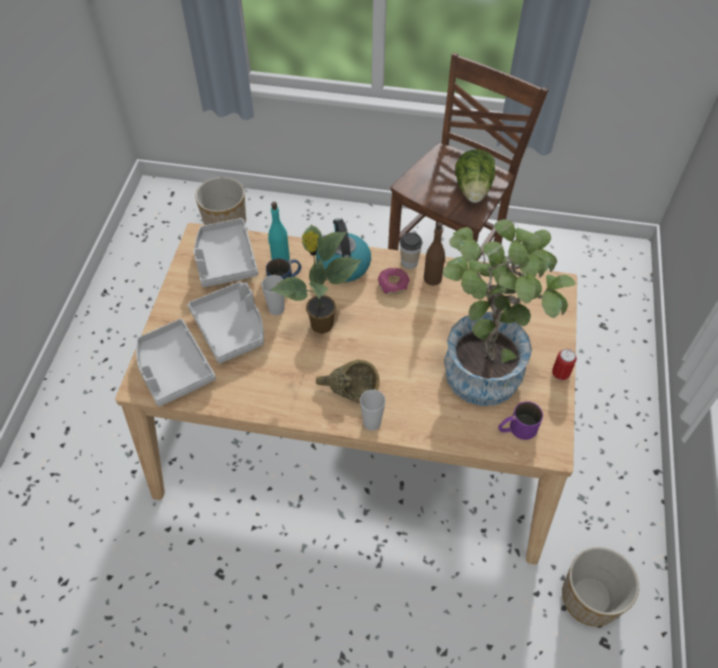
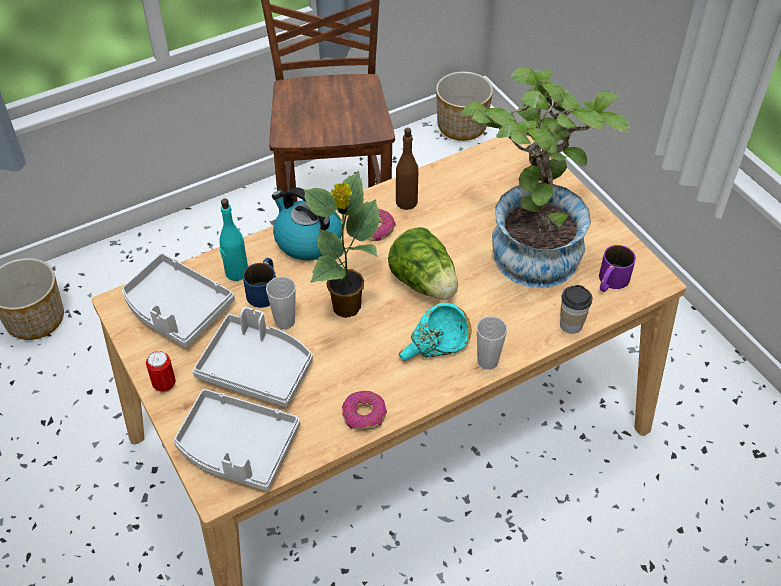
camera: 40 degrees left, 5 degrees down
(261, 402) = (364, 415): none -> donut
(347, 389) = (434, 348): brown bowl -> turquoise bowl
(409, 262) = (369, 200): cup -> cup (571, 324)
(473, 190) = (354, 107): lettuce -> lettuce (424, 283)
(560, 374) = (597, 215): can -> can (164, 384)
(590, 597) = (714, 426): planter -> planter (461, 126)

